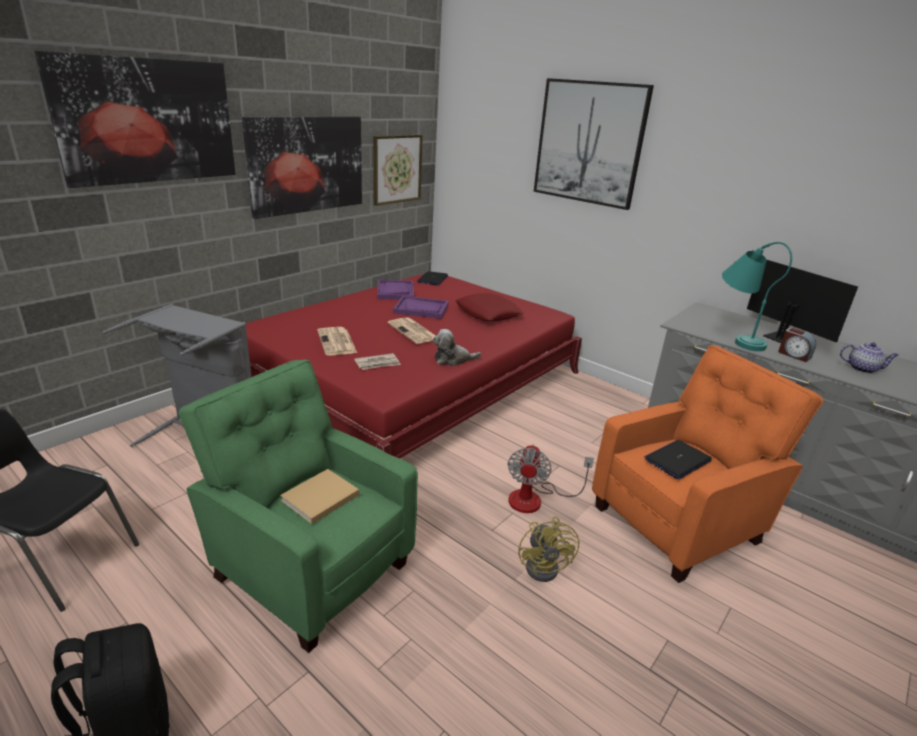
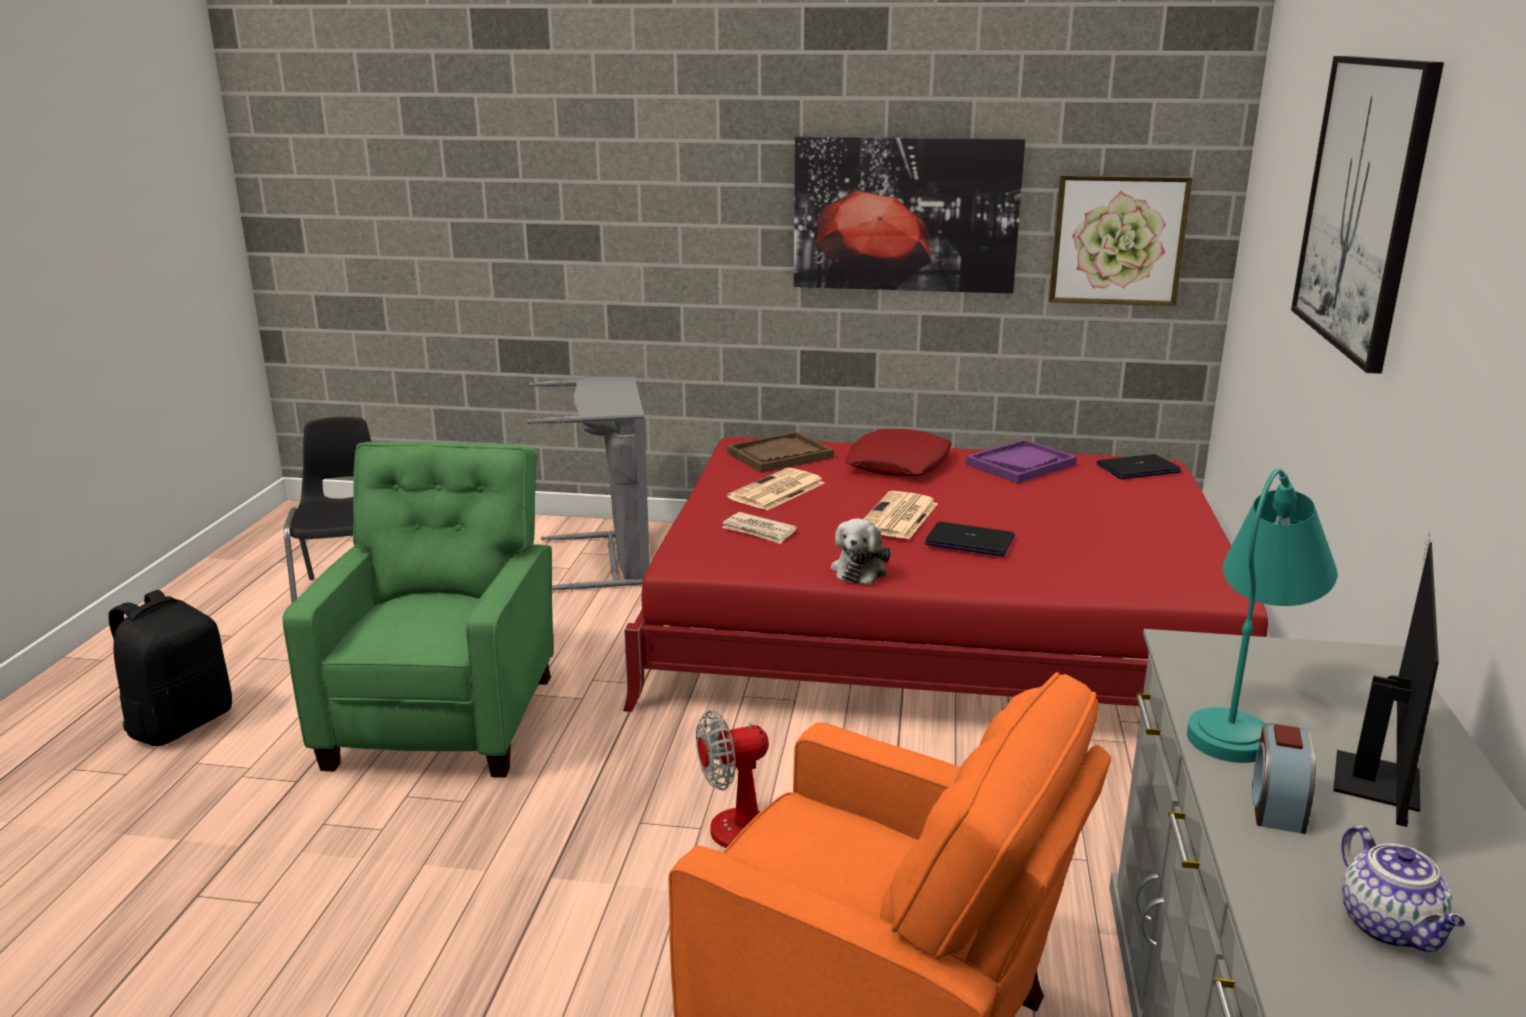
camera: 60 degrees right, 5 degrees down
(147, 121) = (662, 139): picture -> none
(291, 325) = (779, 455): none -> brown tray
(318, 498) = (419, 608): beige book -> none
(421, 309) = (990, 497): purple tray -> none
(453, 359) = (860, 569): plush toy -> plush toy turned 120 degrees counterclockwise
(488, 313) = (1084, 542): red pillow -> red pillow (898, 464)
(546, 566) = (605, 898): yellow fan -> none
(677, 460) = (821, 848): laptop -> laptop (970, 541)

